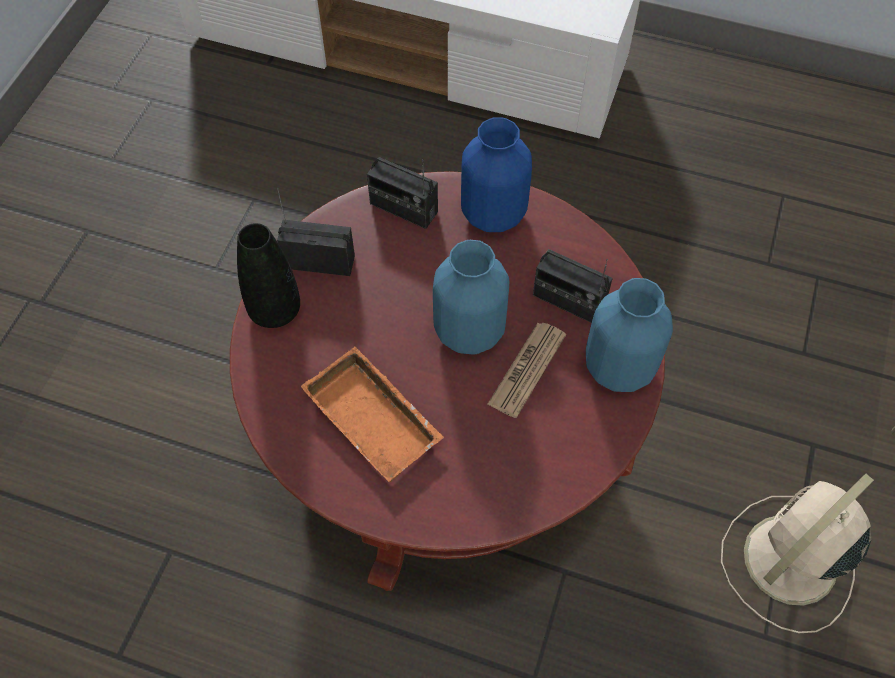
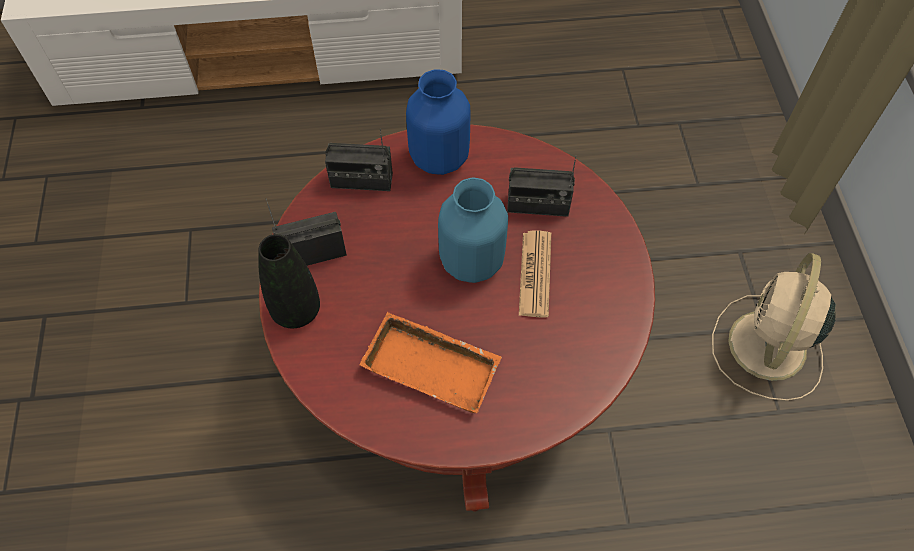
camera: 25 degrees left, 0 degrees up
(619, 368) = (606, 244): blue vase -> none

